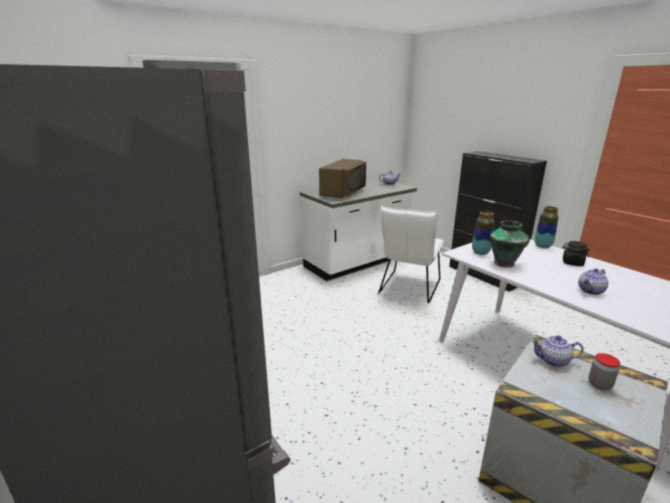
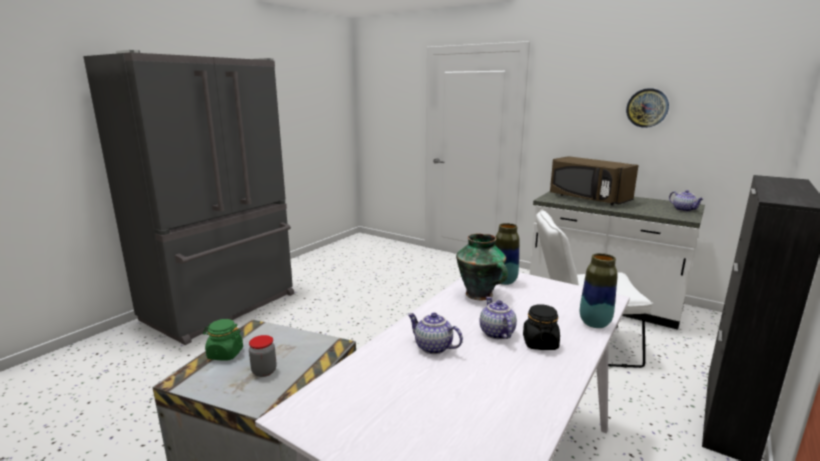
camera: 70 degrees right, 5 degrees down
(344, 192) = (588, 198): brown microwave -> brown microwave turned 45 degrees clockwise
(345, 118) = (647, 108): none -> wall clock
(553, 361) = (302, 347): teapot -> teapot (496, 333)
(576, 409) = (225, 354): none -> green jar

